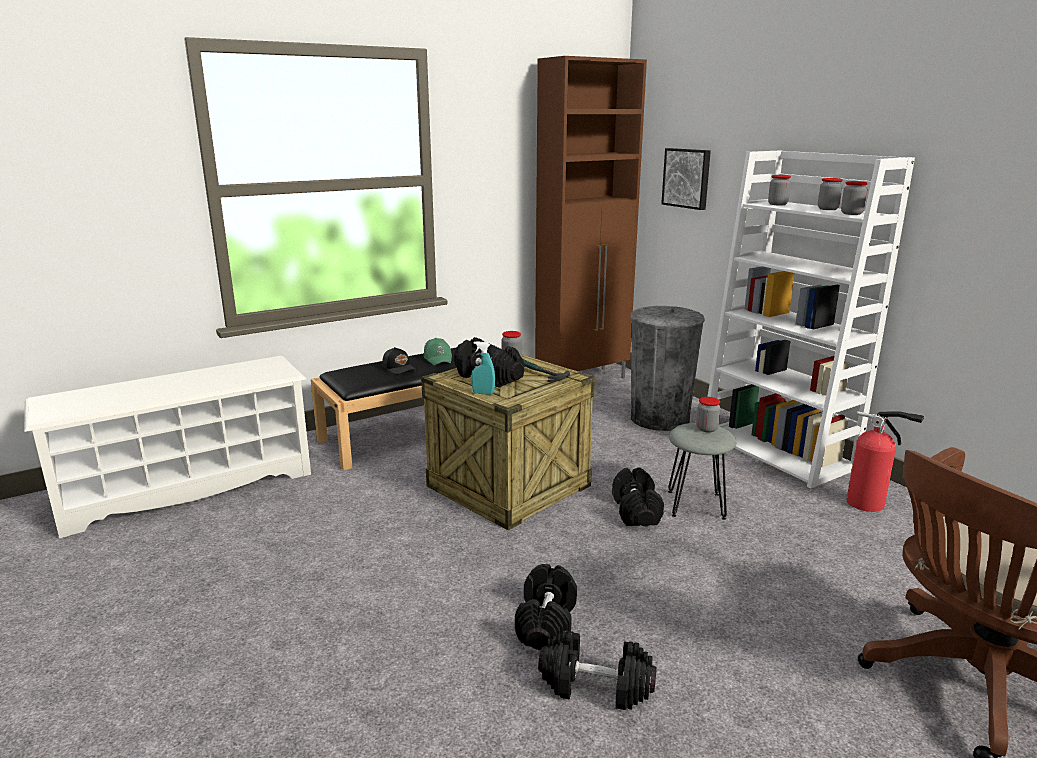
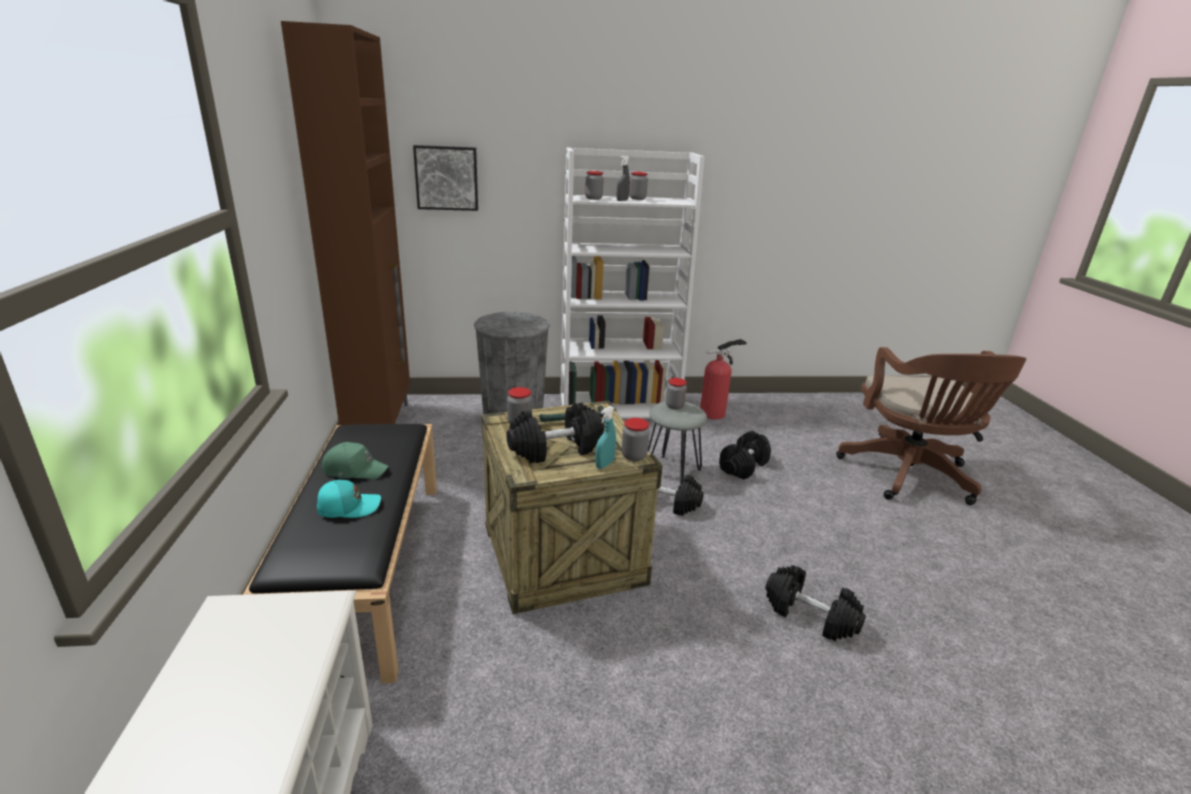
camera: 65 degrees left, 5 degrees up
(399, 368) = (348, 506): black cap -> turquoise cap
(595, 687) = (898, 620): black dumbbell -> black dumbbell (743, 466)
(799, 208) = (622, 200): none -> grey spray bottle
(851, 213) = (667, 201): jar -> jar (634, 456)

